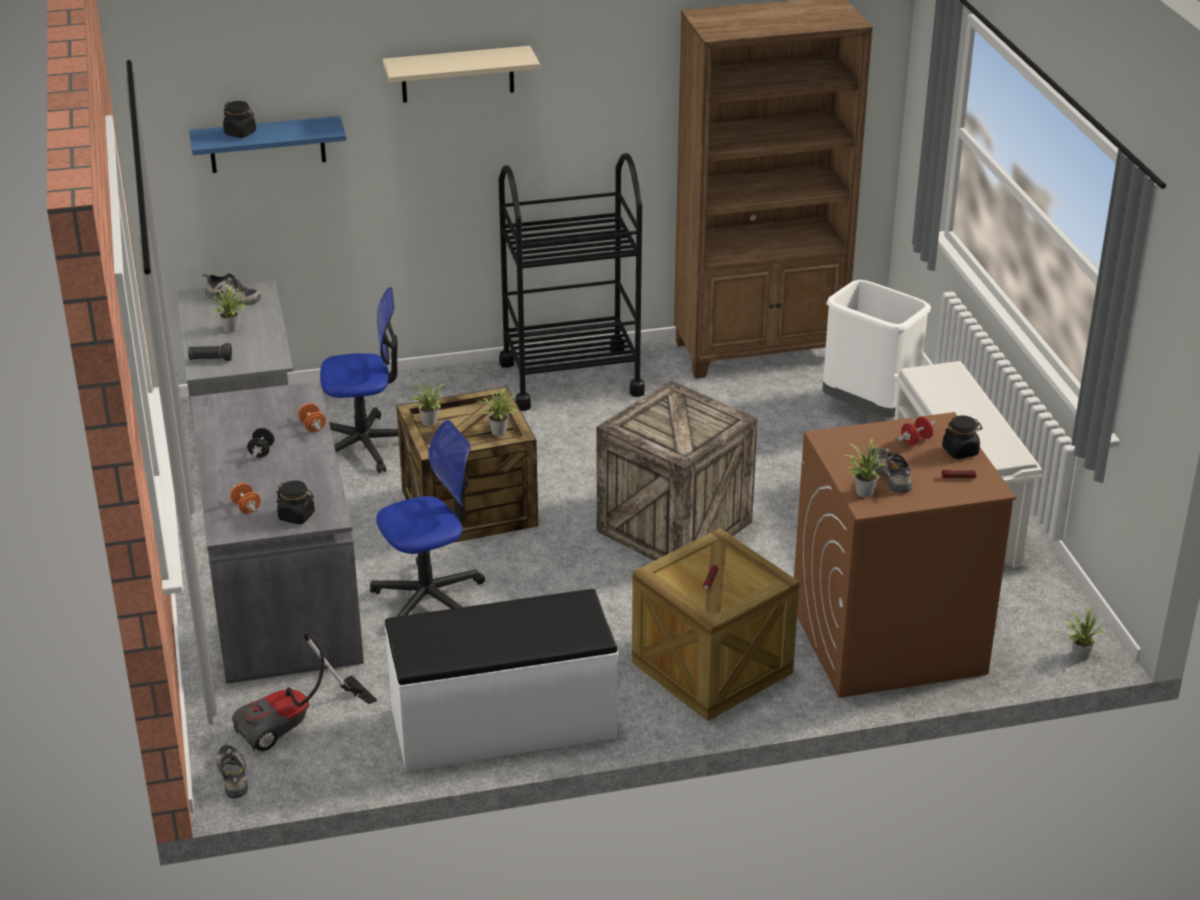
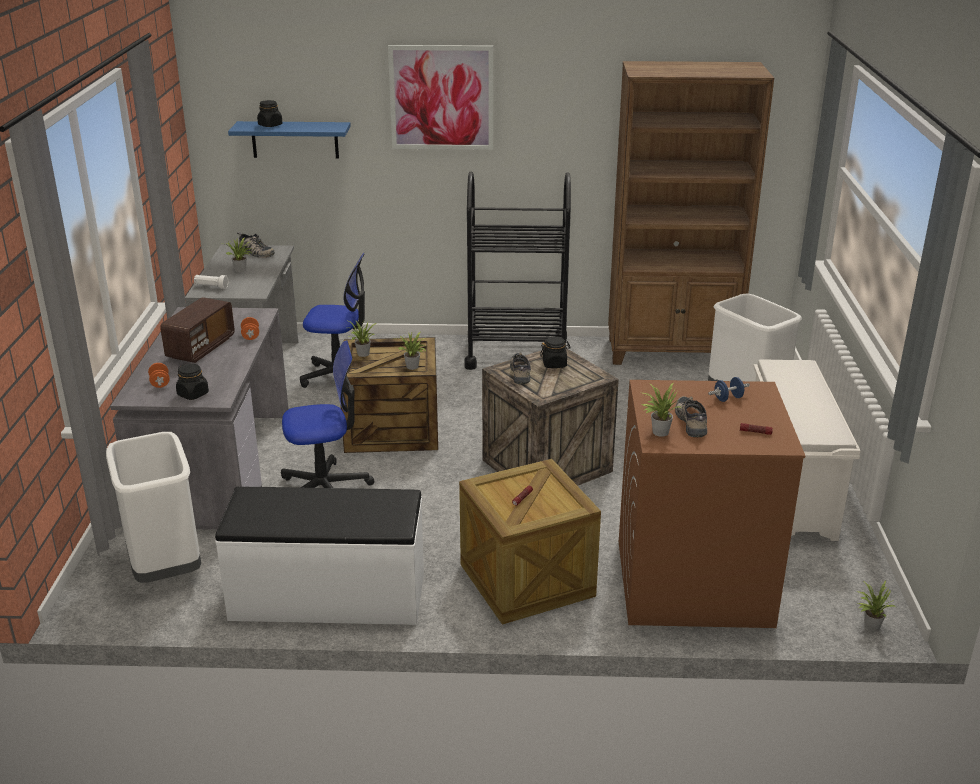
camera: 15 degrees right, 5 degrees down
(210, 360) = (211, 287): black flashlight -> white flashlight
(234, 775) = (93, 599): shoe -> shoe (521, 372)
(262, 452) = (200, 348): black dumbbell -> radio
(296, 725) = (165, 568): vacuum cleaner -> white trash can
(457, 74) = (441, 97): beige shelf -> picture
(916, 440) = (728, 398): red dumbbell -> blue dumbbell
(960, 451) = (766, 412): black jar -> black jar (554, 364)

